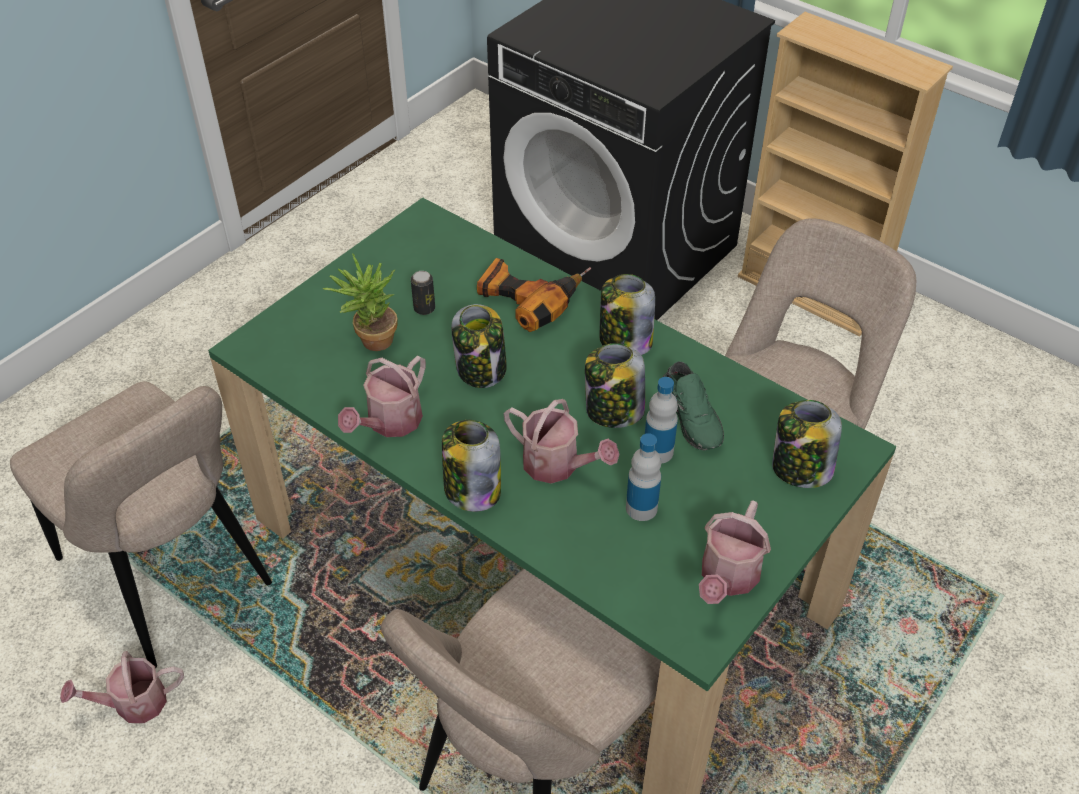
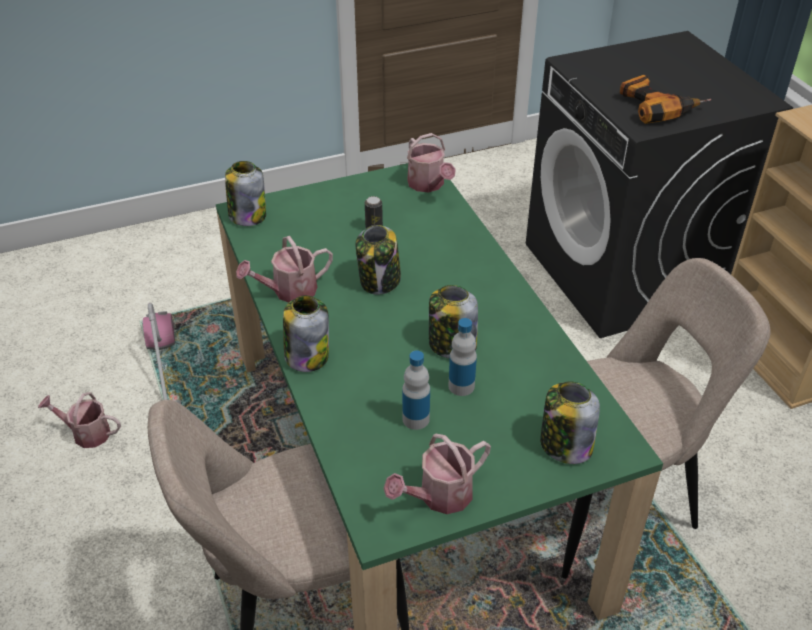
camera: 30 degrees right, 5 degrees down
(170, 578) = (163, 367): beige chair -> vacuum cleaner
(370, 341) = (320, 235): potted plant -> none
(529, 296) = (454, 246): power drill -> power drill (657, 106)
(558, 465) = (379, 365): watering can -> watering can (428, 185)
(624, 341) = (500, 301): jar -> jar (247, 215)
(693, 417) = (509, 373): green shoe -> none

